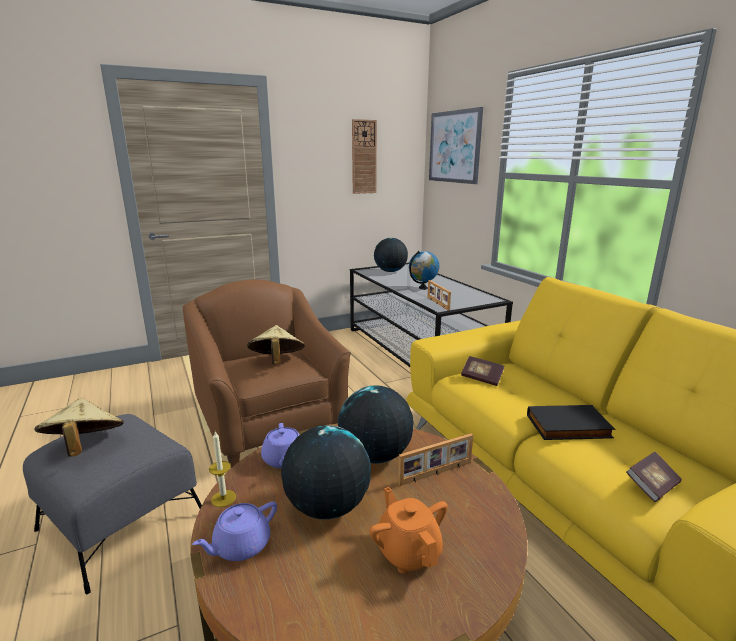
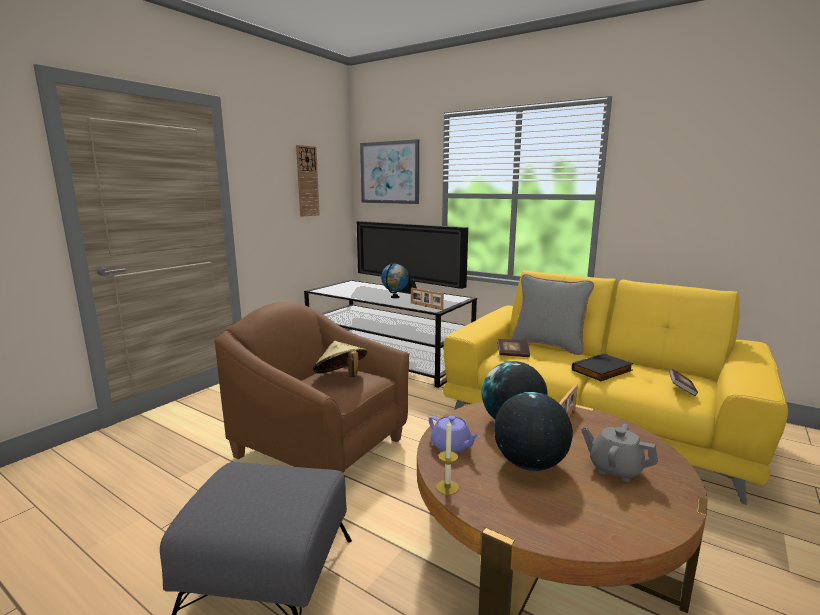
camera: 30 degrees left, 5 degrees down
(84, 447) = (239, 500): beige hat -> none
(240, 546) = (510, 510): purple teapot -> none
(390, 271) = (345, 288): globe -> none
(408, 552) = (615, 469): orange teapot -> grey teapot
(444, 284) = (407, 292): none -> television
(543, 377) = (548, 345): none -> grey pillow

